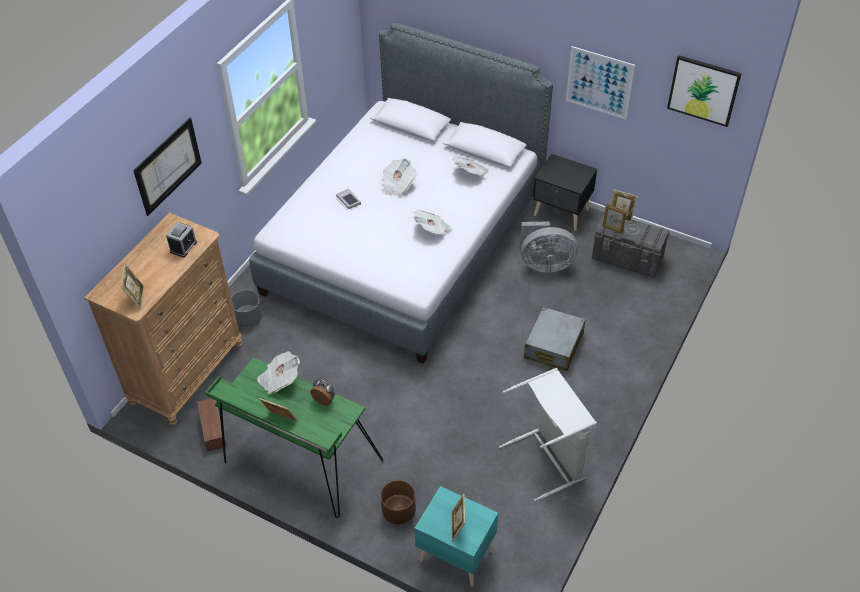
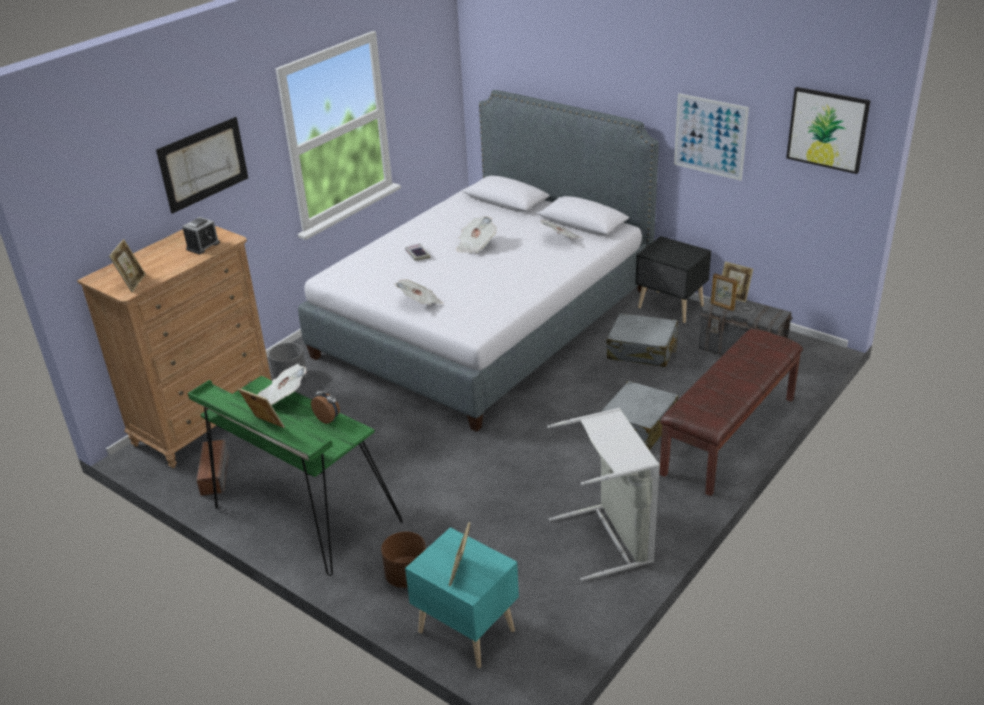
camera: 10 degrees right, 15 degrees down
(432, 230) = (504, 283): newspaper -> newspaper (420, 303)
(544, 264) = (642, 350): grey fan -> grey suitcase
(628, 349) = (730, 436): none -> brown bench

